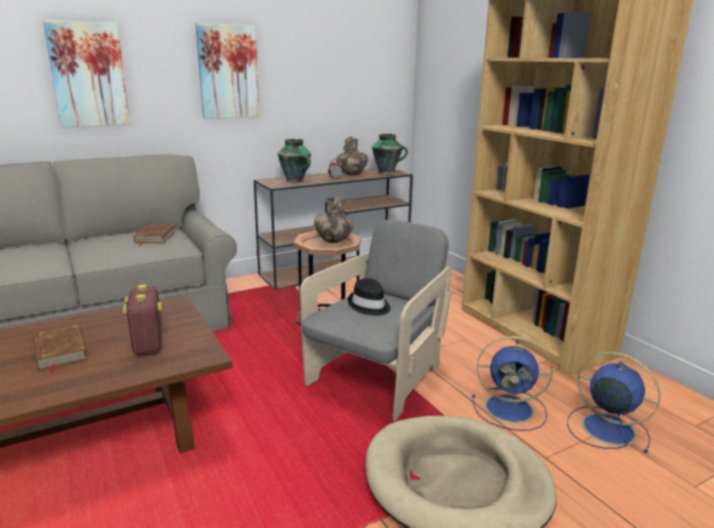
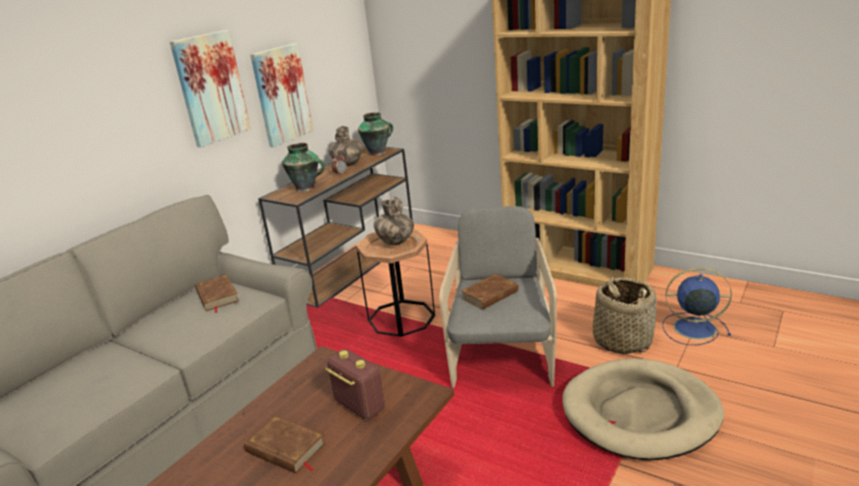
camera: 25 degrees left, 5 degrees up
(88, 75) = (71, 132): picture -> picture (281, 94)
(369, 305) = (490, 295): black hat -> brown book
(511, 409) = (622, 340): blue fan -> basket

